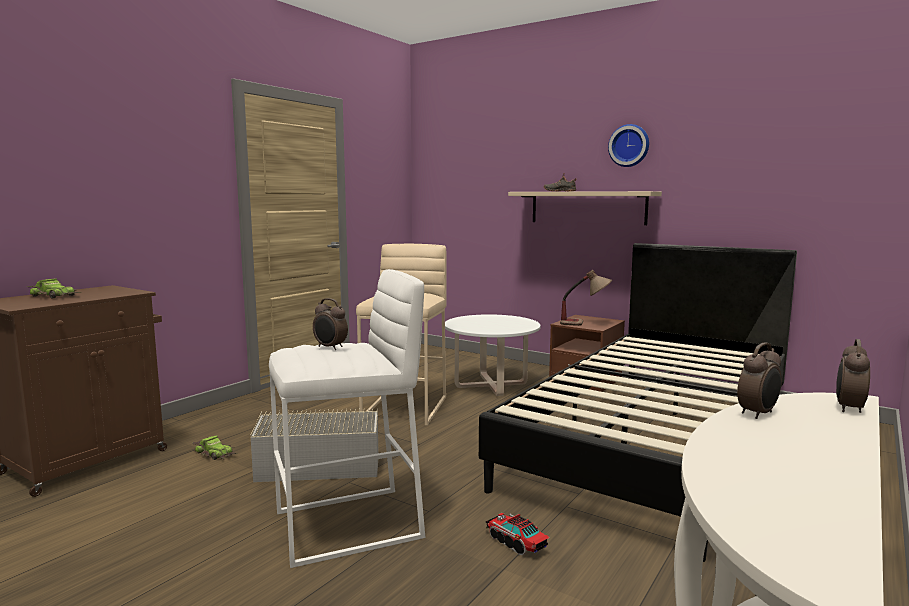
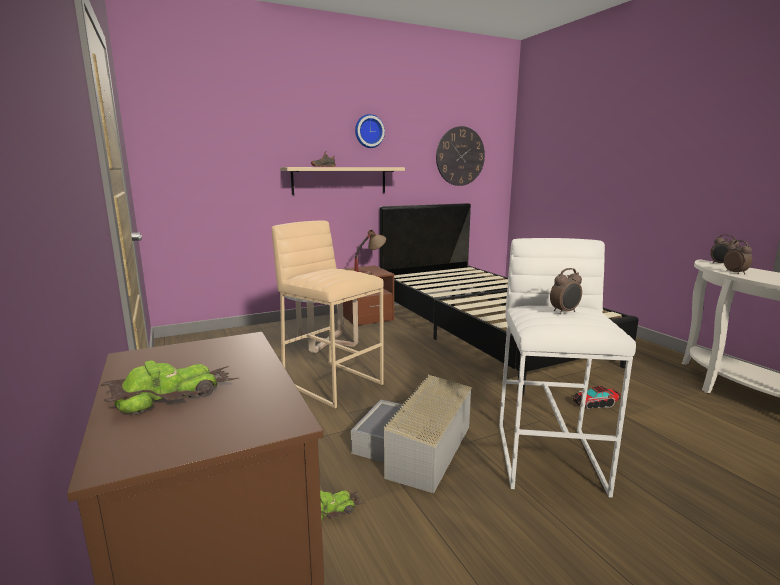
camera: 60 degrees left, 5 degrees up
(788, 173) = (460, 156): none -> wall clock

